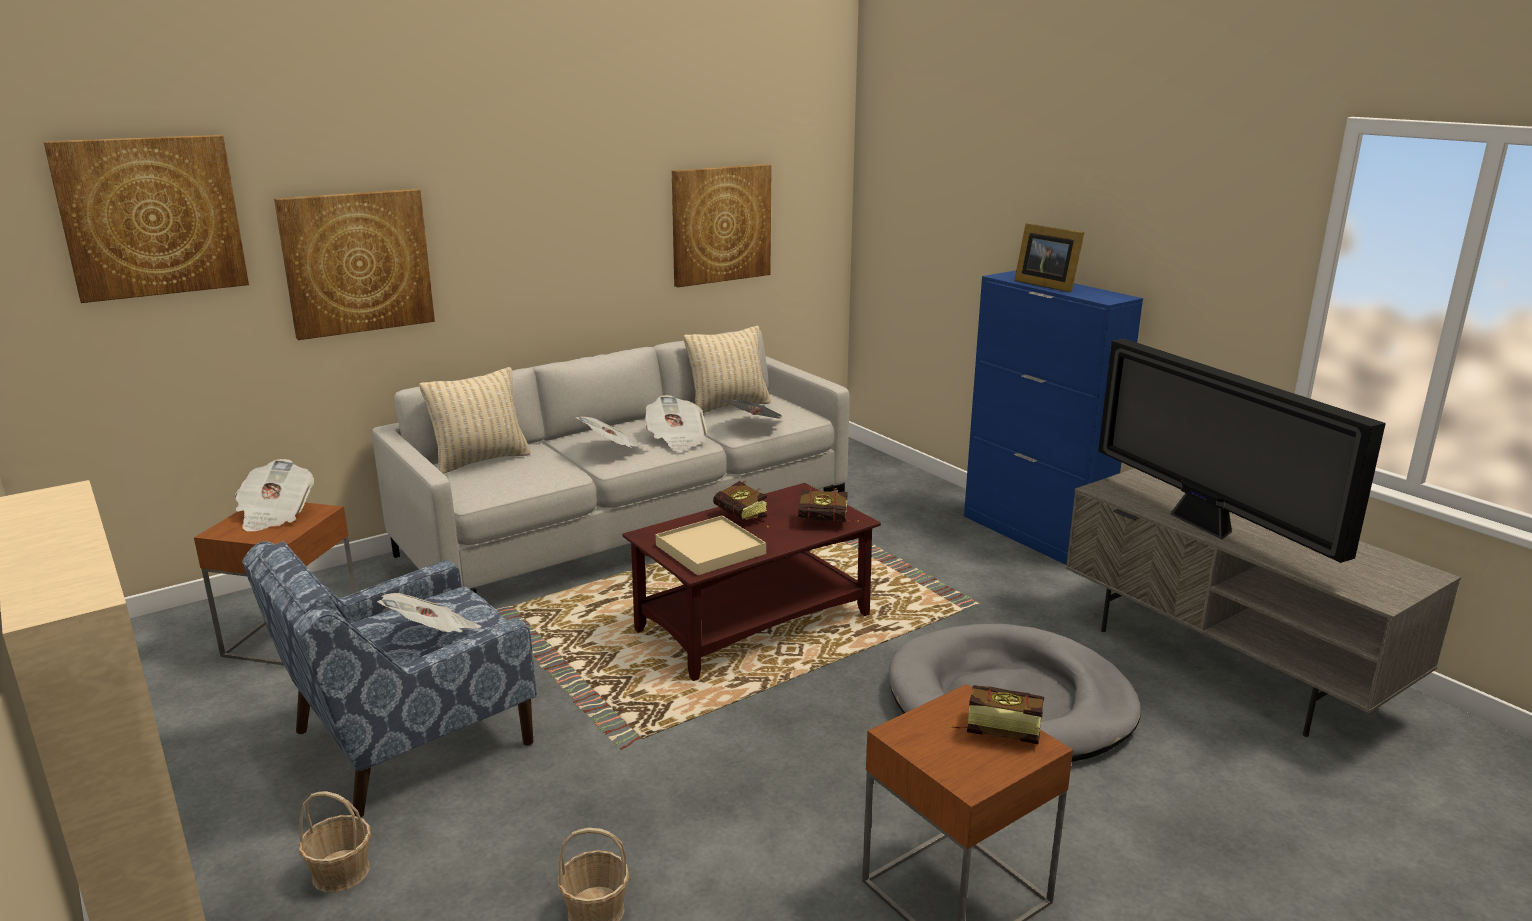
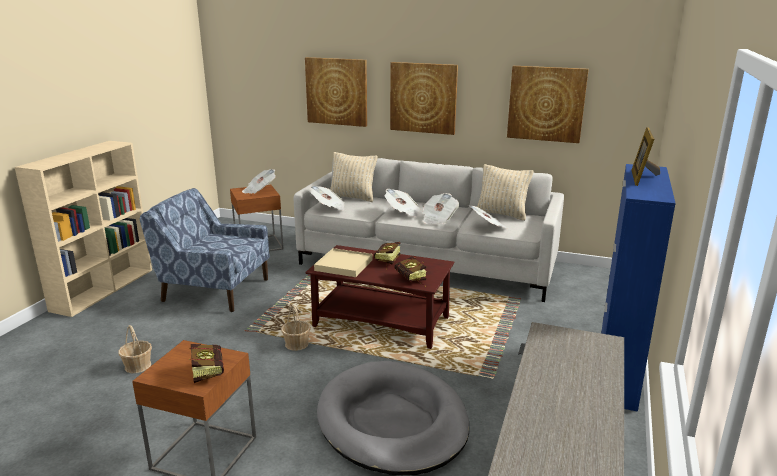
camera: 55 degrees right, 0 degrees up
(151, 217) = (263, 59): picture -> picture (423, 98)
(341, 872) = (131, 312): basket -> basket (297, 344)
(433, 635) = (219, 247): newspaper -> newspaper (329, 207)
(1205, 526) = (540, 379): television -> none

